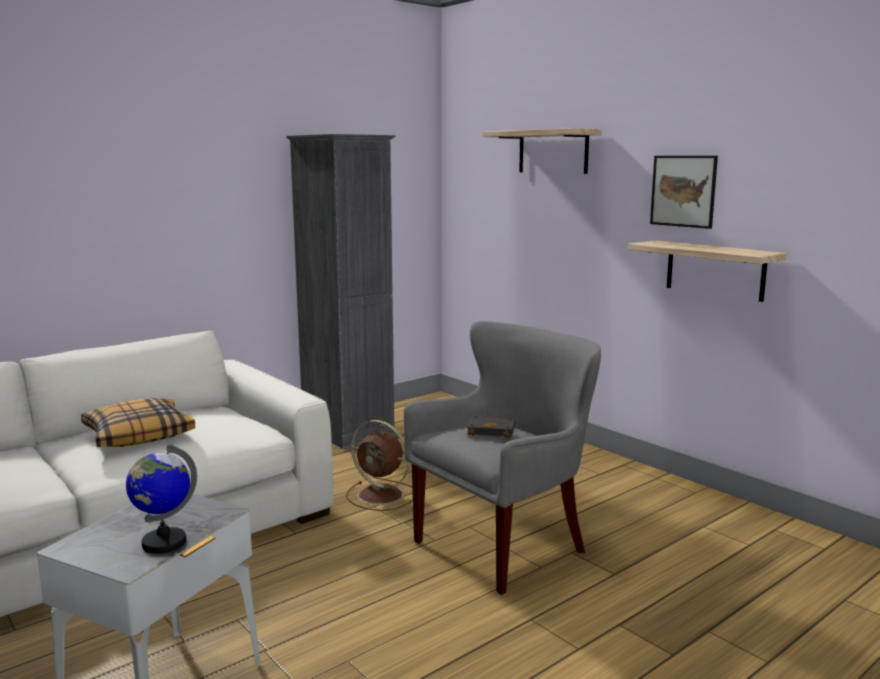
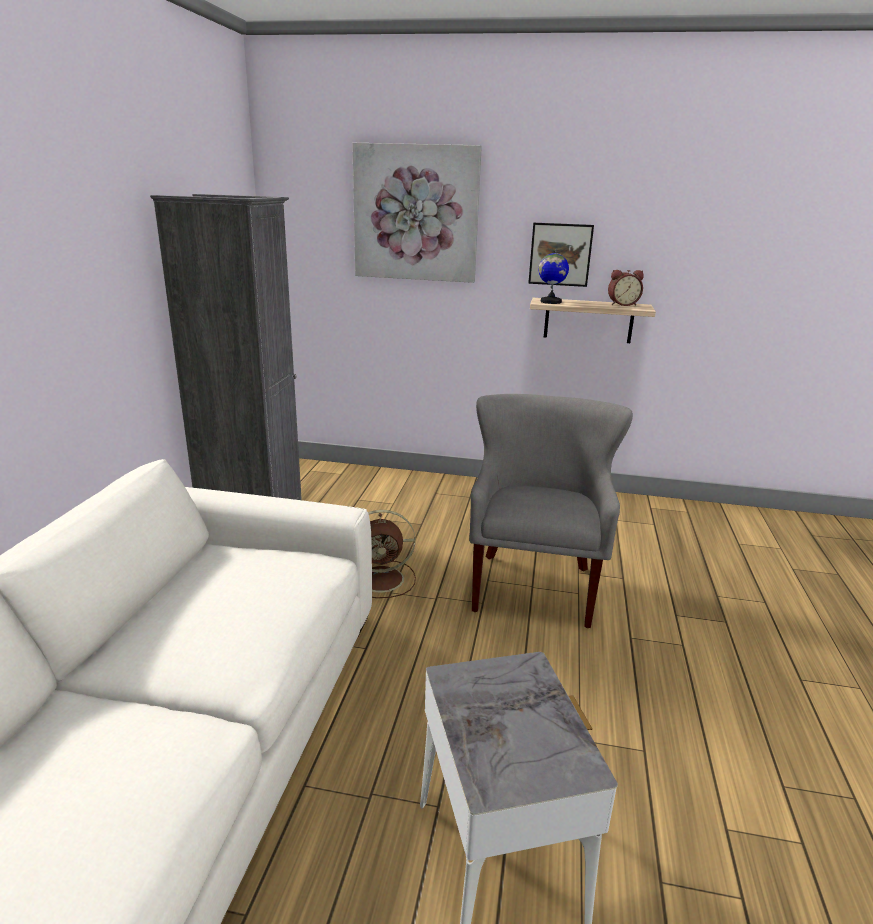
camera: 40 degrees left, 10 degrees up
(139, 435) = (210, 616): pillow -> none
(163, 543) = (555, 726): globe -> globe (550, 302)
(492, 431) = (538, 495): black book -> none
(553, 152) = (416, 213): shelf -> picture
(742, 250) = (622, 304): none -> alarm clock

